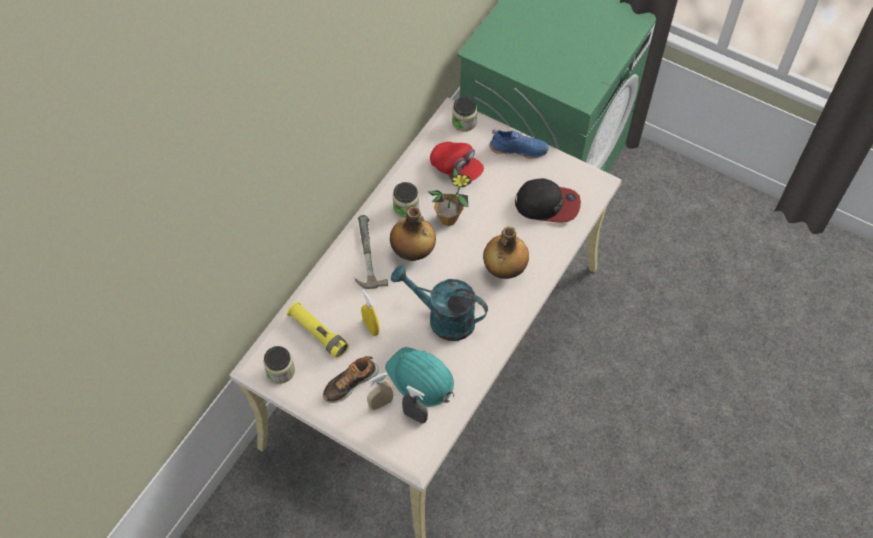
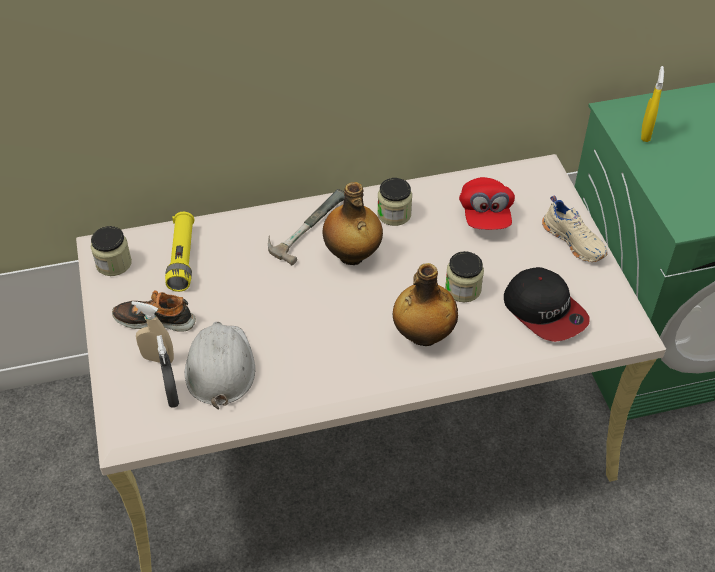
camera: 45 degrees right, 10 degrees down
(371, 327) = (233, 288): yellow spray bottle -> yellow spray bottle (645, 133)
(420, 379) = (219, 367): turquoise hard hat -> white hard hat
(443, 318) = (308, 332): turquoise watering can -> none
(448, 218) = (423, 252): potted plant -> none
(464, 122) = (543, 182): jar -> jar (463, 289)
(518, 149) = (574, 241): blue shoe -> beige shoe

